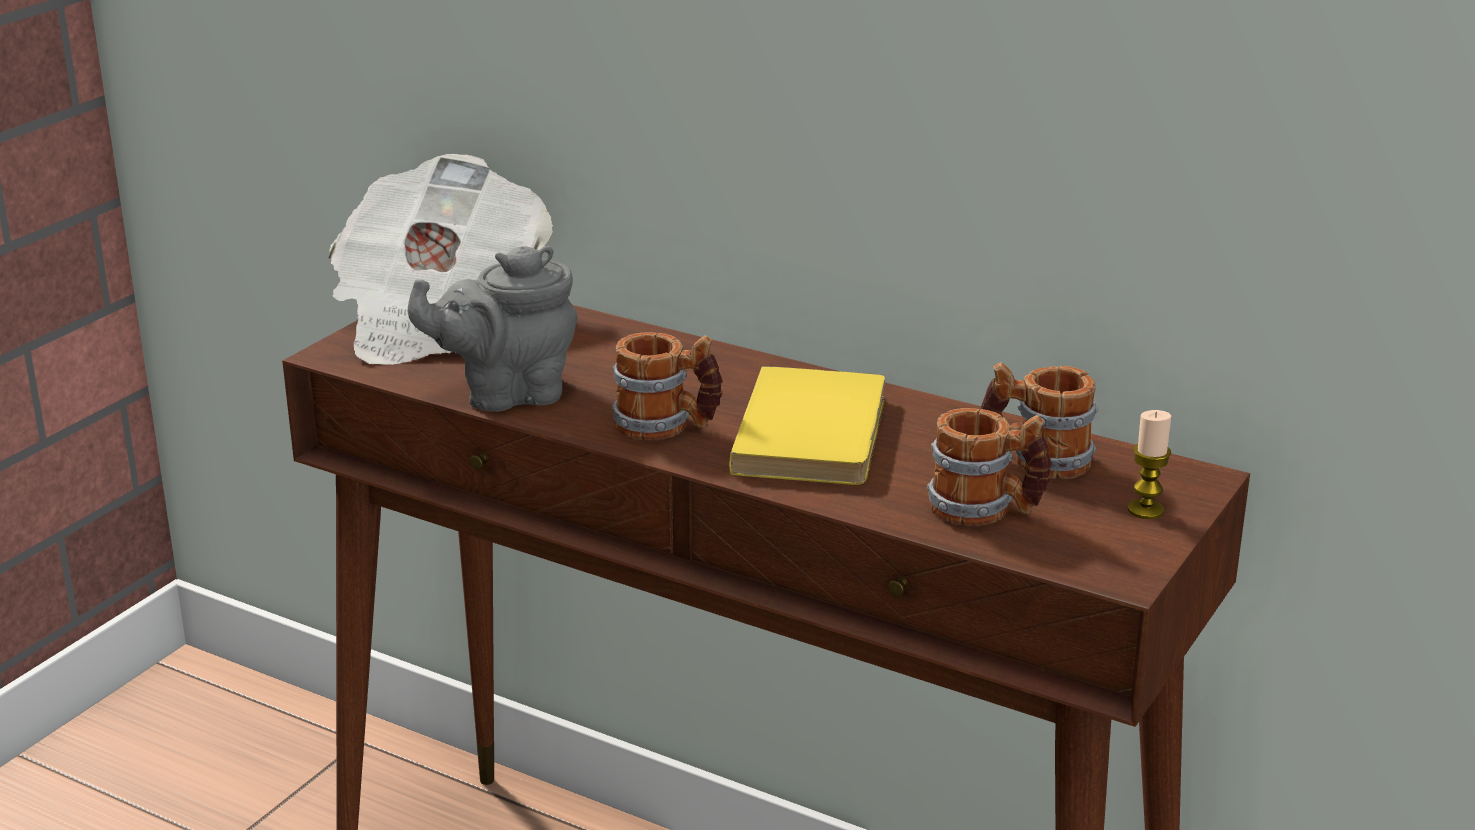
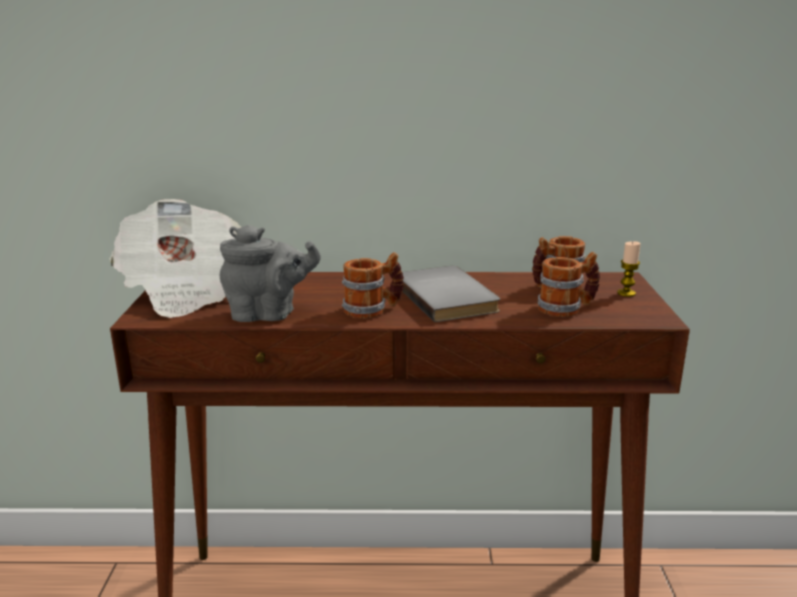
camera: 30 degrees left, 5 degrees down
(507, 394) = (268, 314): grey teapot -> grey teapot turned 135 degrees counterclockwise
(818, 434) = (449, 297): yellow book -> grey book

